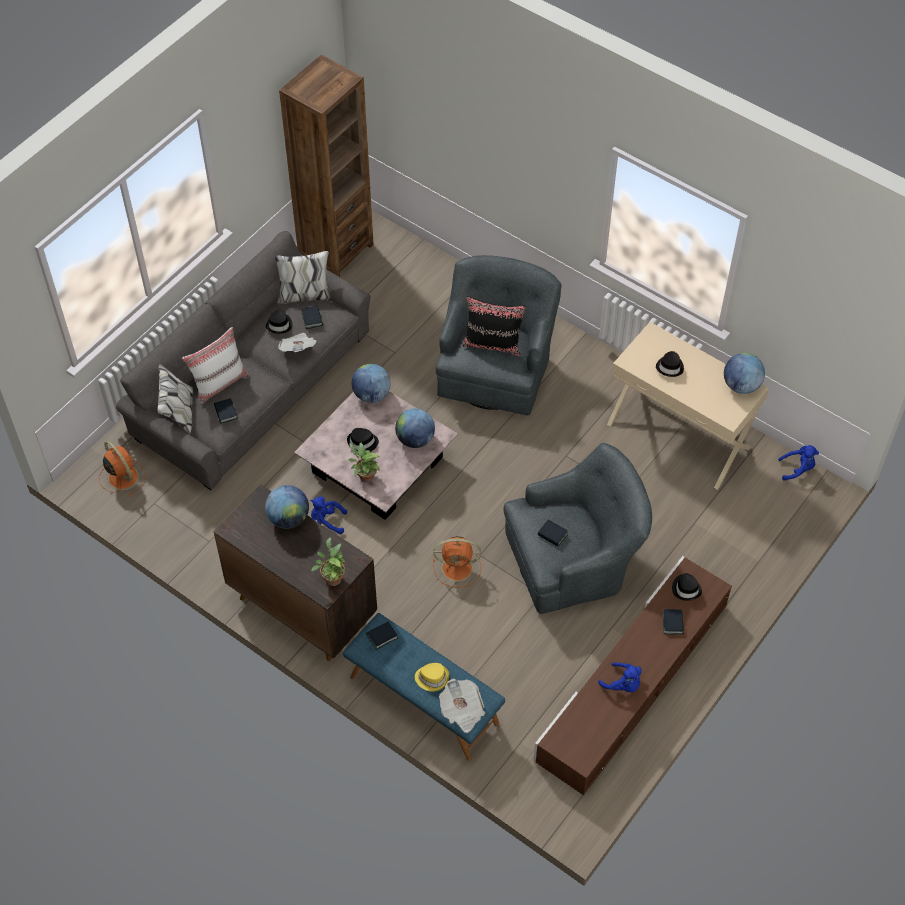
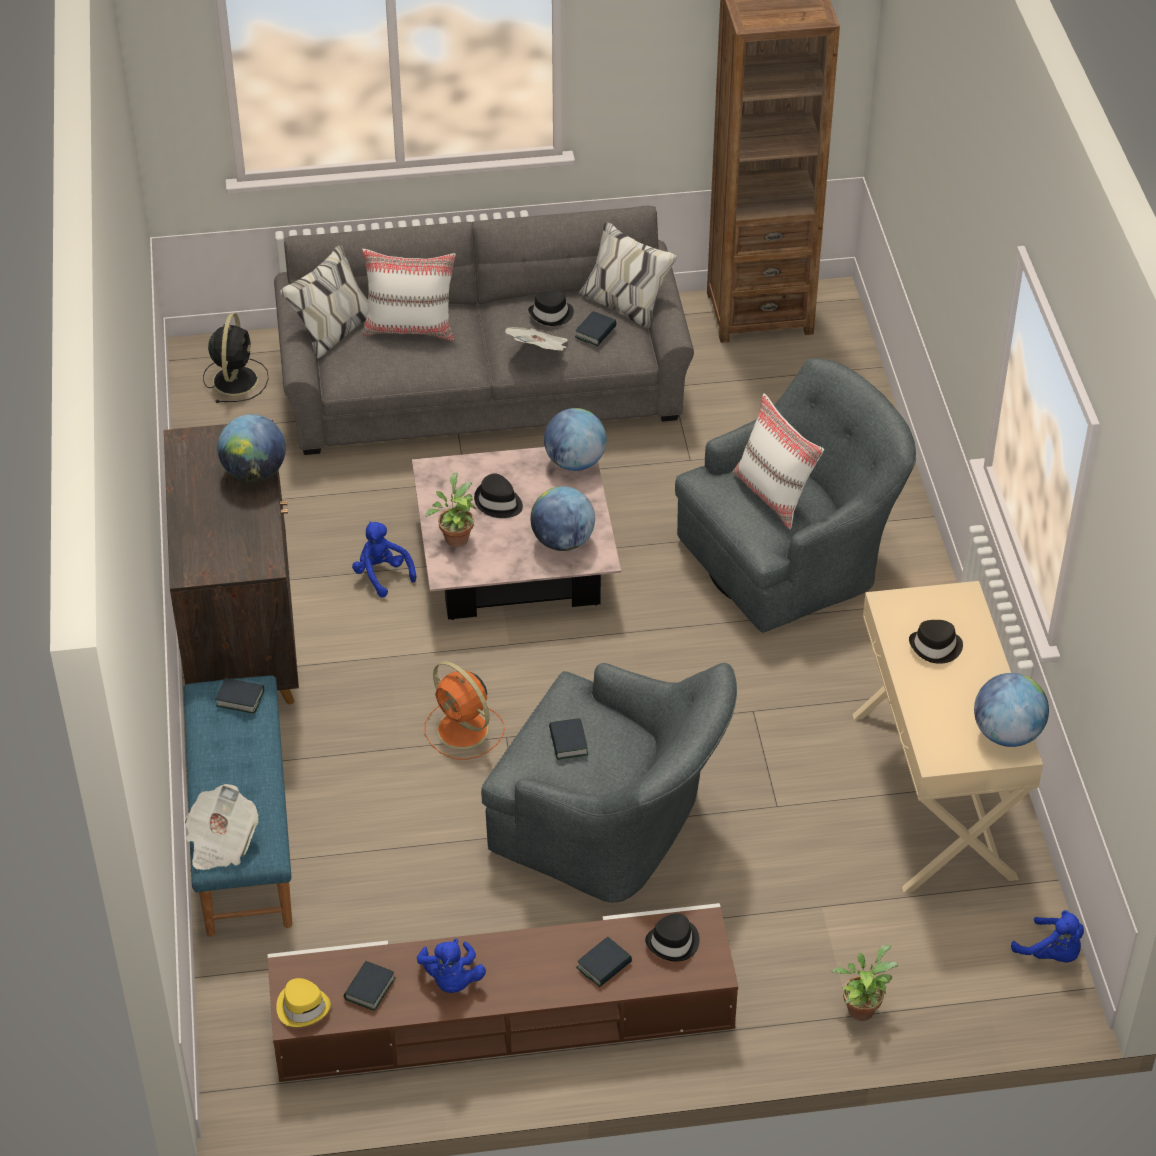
camera: 45 degrees right, 10 degrees down
(122, 476) = (235, 379): orange fan -> black fan
(226, 412) = (377, 360): book -> book (369, 989)
(332, 577) = (218, 562): potted plant -> potted plant (861, 1007)
(432, 677) = (235, 782): yellow hat -> yellow hat (303, 1007)
(493, 344) = (774, 495): black pillow -> white pillow

